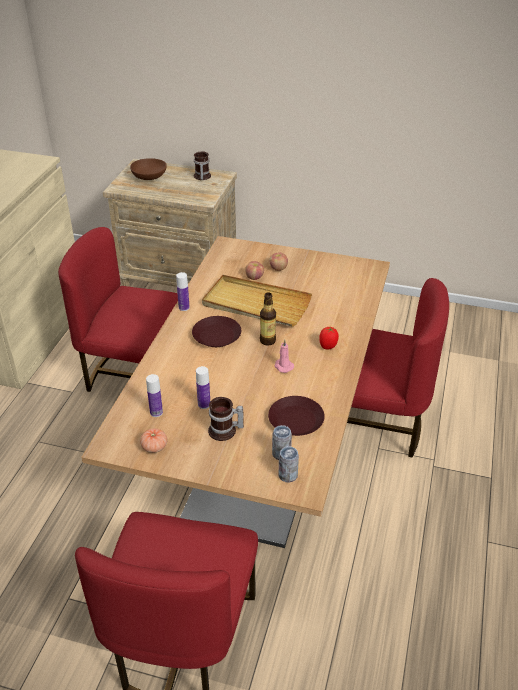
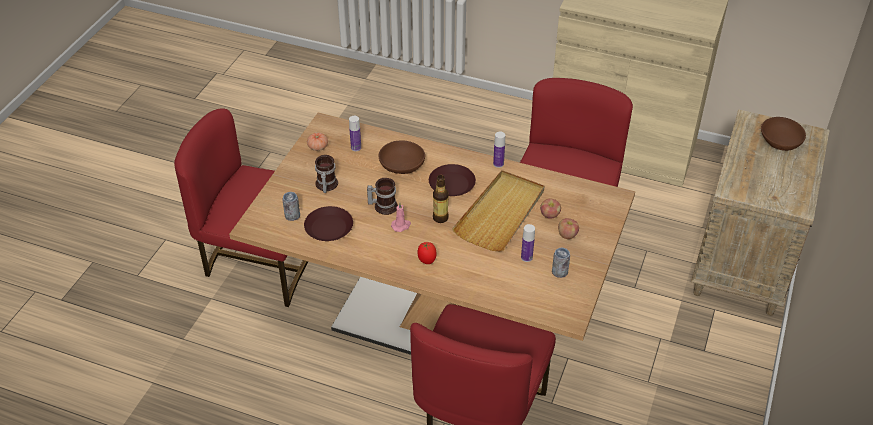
camera: 95 degrees right, 5 degrees up
(190, 373) = (402, 166): none -> brown bowl
(201, 177) = (791, 187): mug -> mug (383, 205)
(204, 404) = (360, 174): bottle -> bottle (526, 257)
(288, 475) = (268, 218): can -> can (559, 272)

